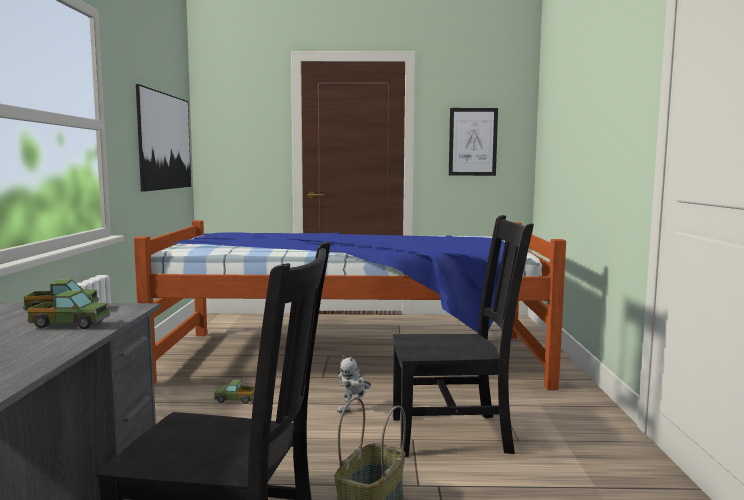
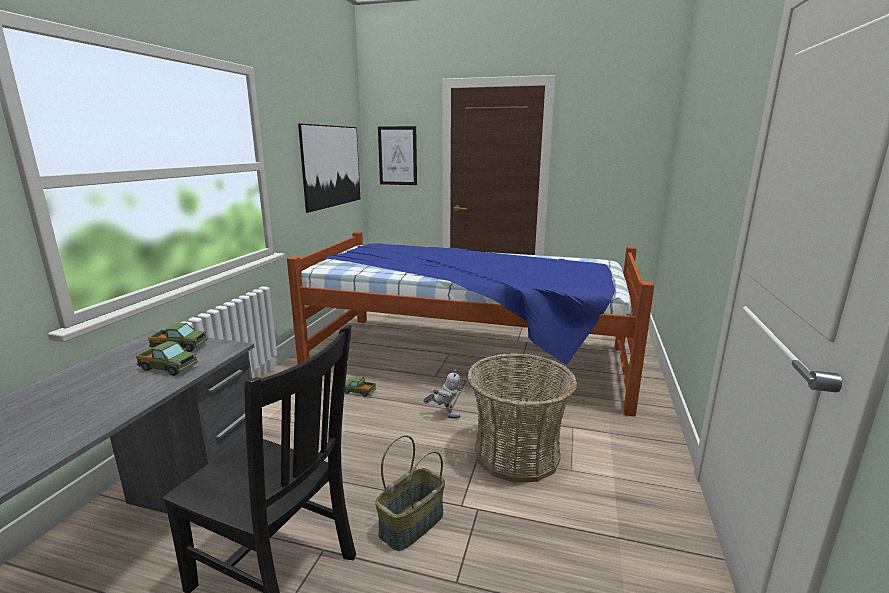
camera: 15 degrees right, 10 degrees up
(354, 410) = (445, 415): toy robot -> toy robot turned 135 degrees counterclockwise
(454, 434) = (517, 454): black chair -> basket
(473, 142) = (605, 162): picture -> picture (397, 156)

